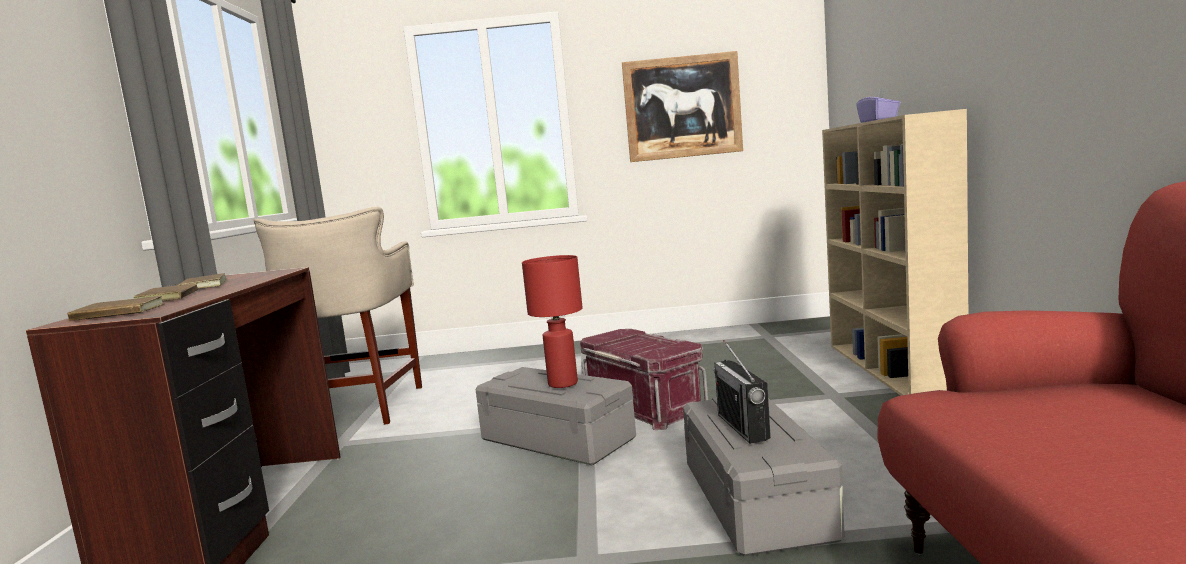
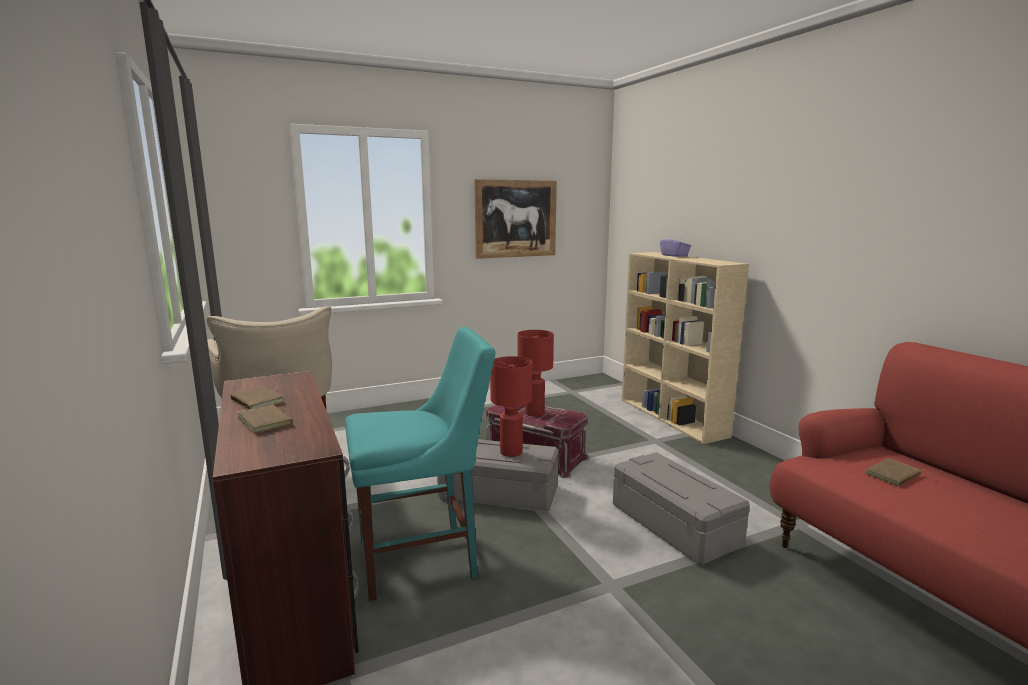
camera: 25 degrees left, 5 degrees up
(116, 313) = (270, 449): brown book -> brown book (894, 476)
(402, 497) = (424, 558): none -> turquoise chair
(638, 343) = (535, 413): none -> red table lamp
(742, 427) = (674, 481): radio -> none

